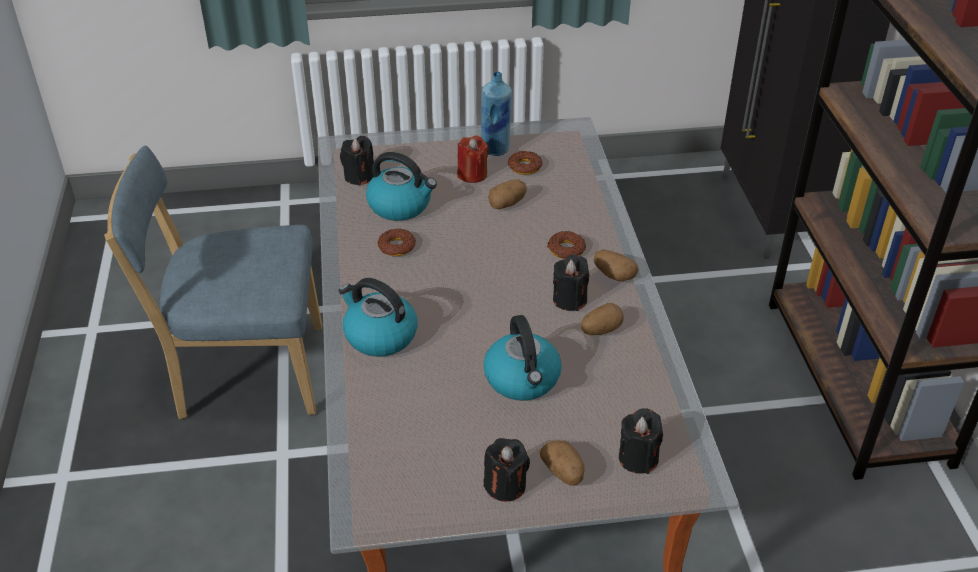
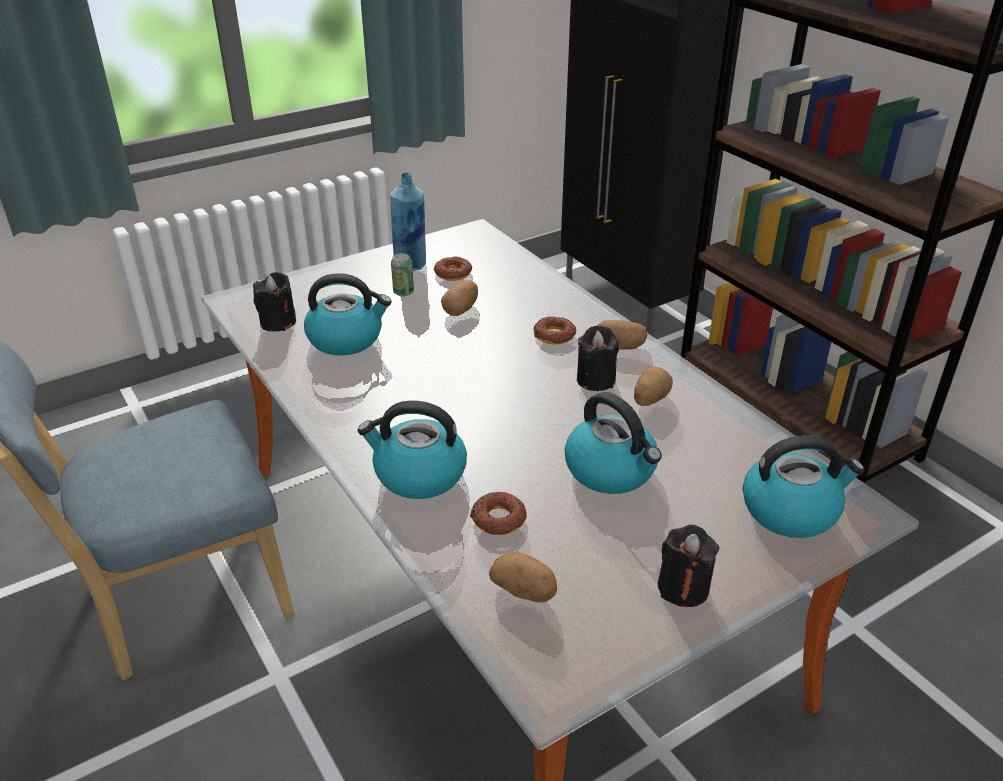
camera: 25 degrees left, 5 degrees down
(396, 247) = (371, 379): donut -> donut (498, 519)
(472, 174) = (403, 292): red candle -> can
(563, 472) = (731, 551): potato -> potato (524, 591)
(638, 458) = (791, 510): black candle -> kettle

